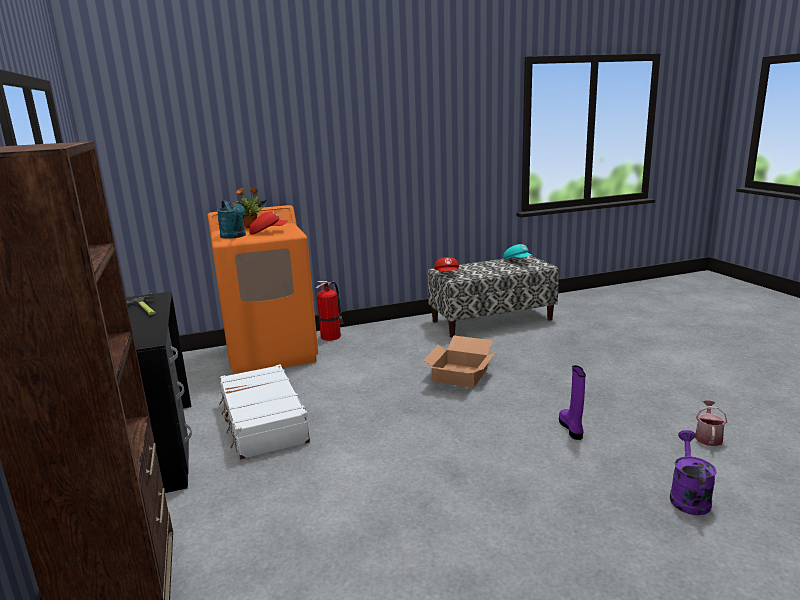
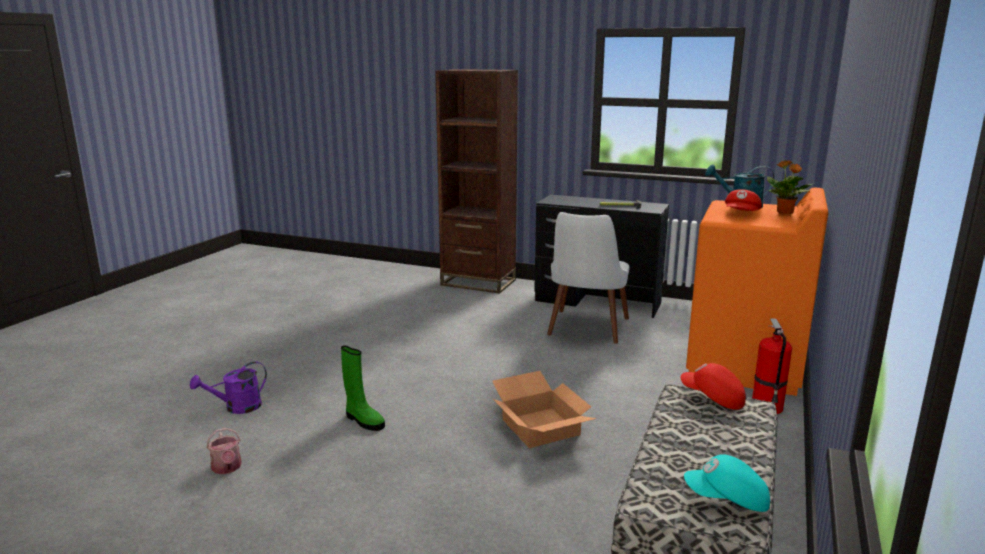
camera: 130 degrees right, 0 degrees up
(263, 422) = (586, 330): white suitcase -> white chair
(571, 428) = (363, 421): purple boot -> green boot
(688, 496) = (237, 408): purple watering can -> purple watering can turned 90 degrees clockwise

